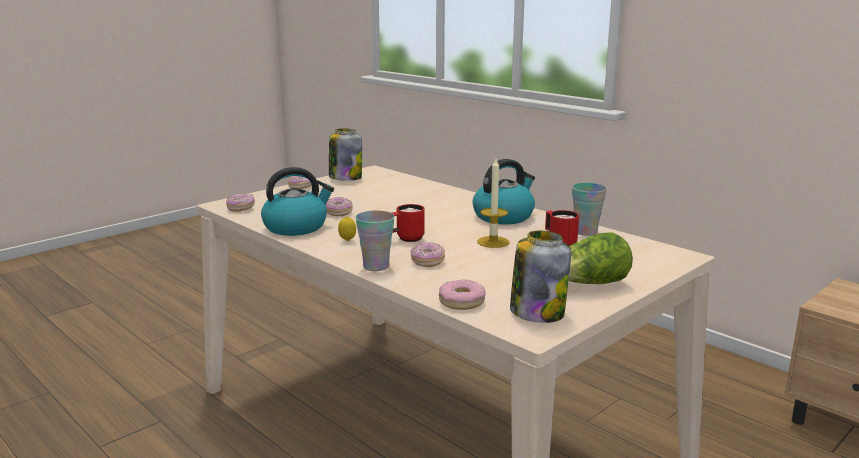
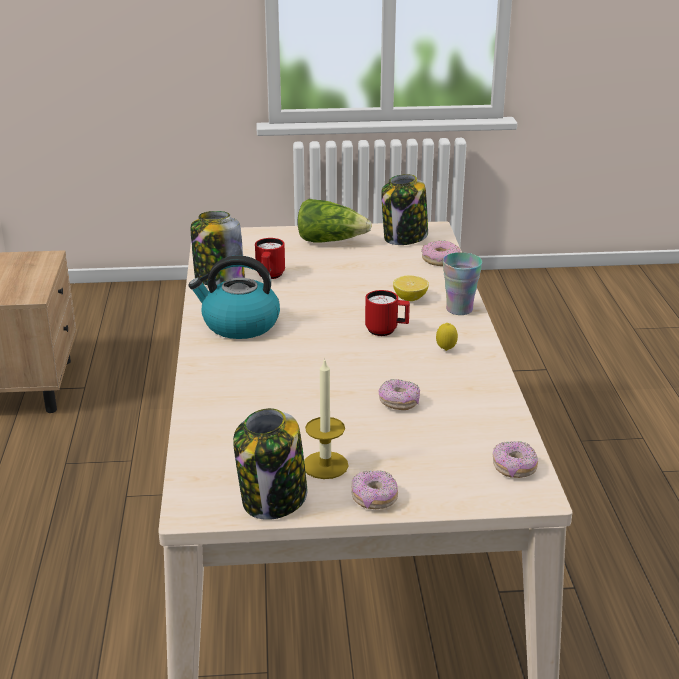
camera: 140 degrees left, 10 degrees up
(296, 227) = (476, 395): kettle -> none
(427, 262) = (410, 298): donut -> lemon
(493, 242) = (317, 298): candle -> candle (325, 465)
(585, 232) = (218, 279): cup -> jar

